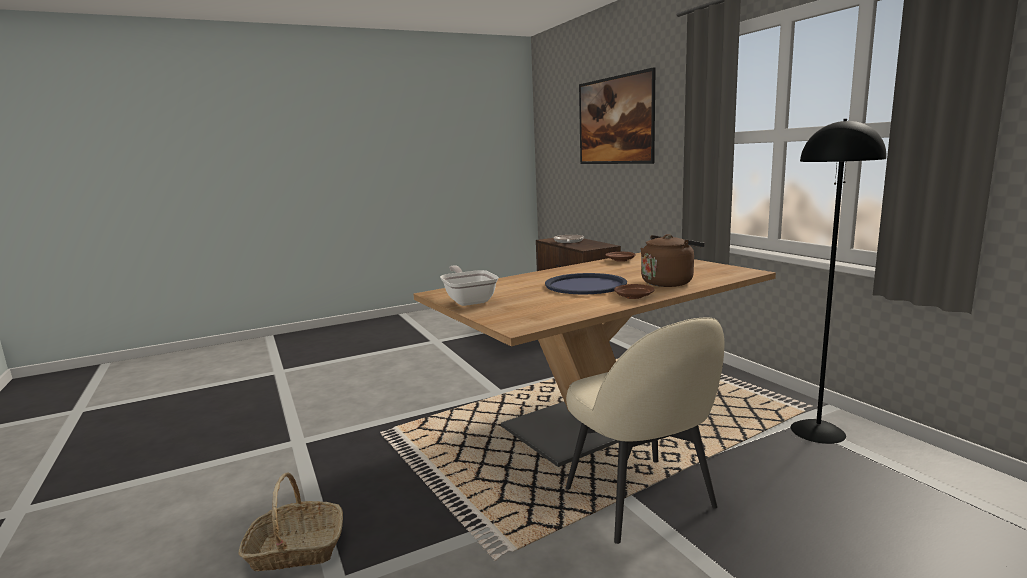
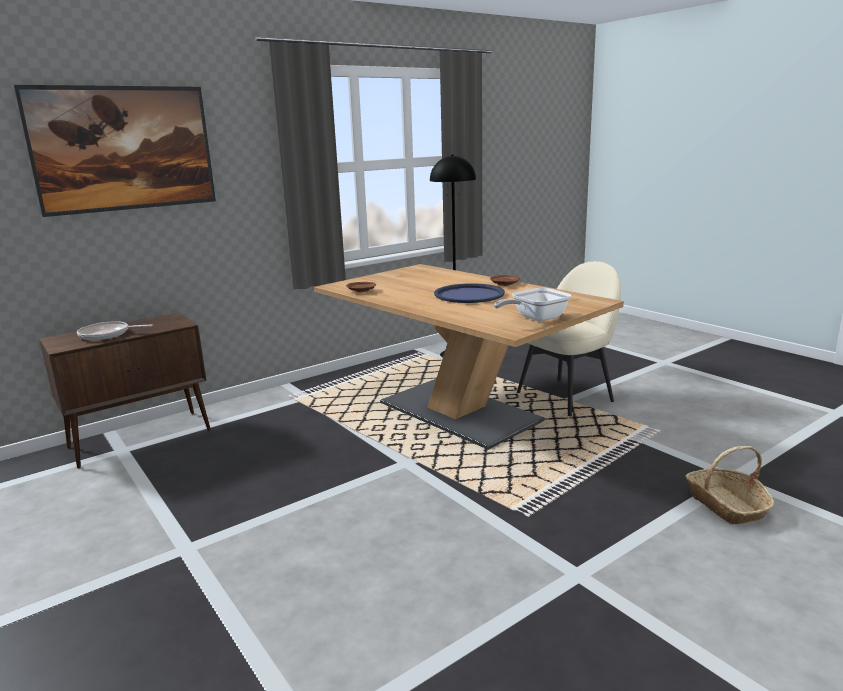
camera: 100 degrees left, 5 degrees up
(669, 282) = (456, 279): brown kettle -> none

